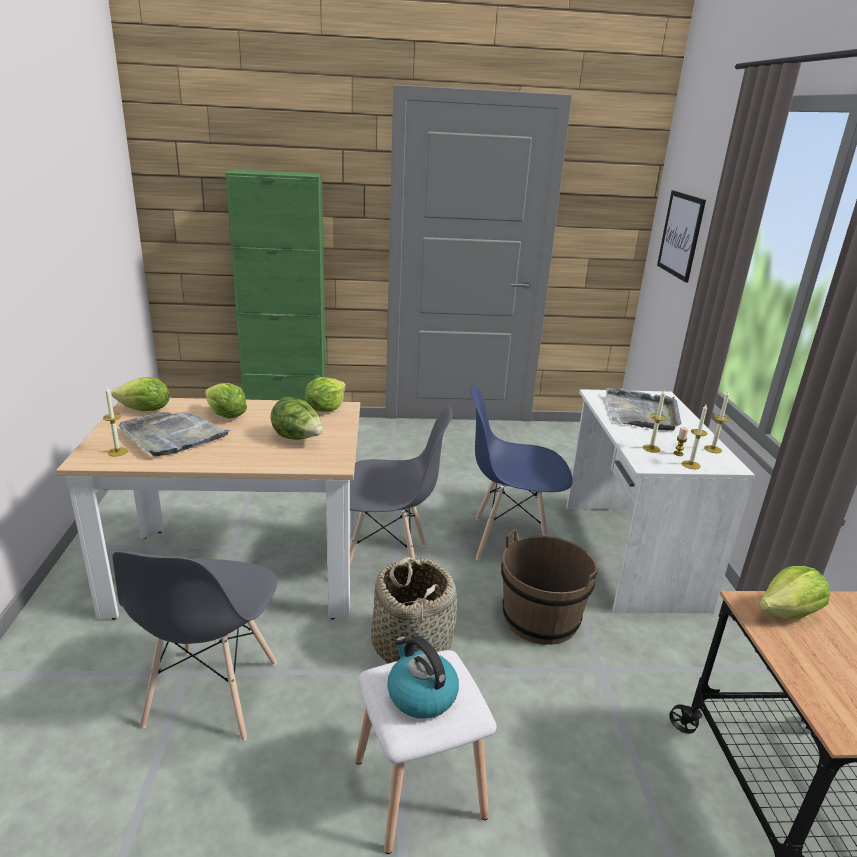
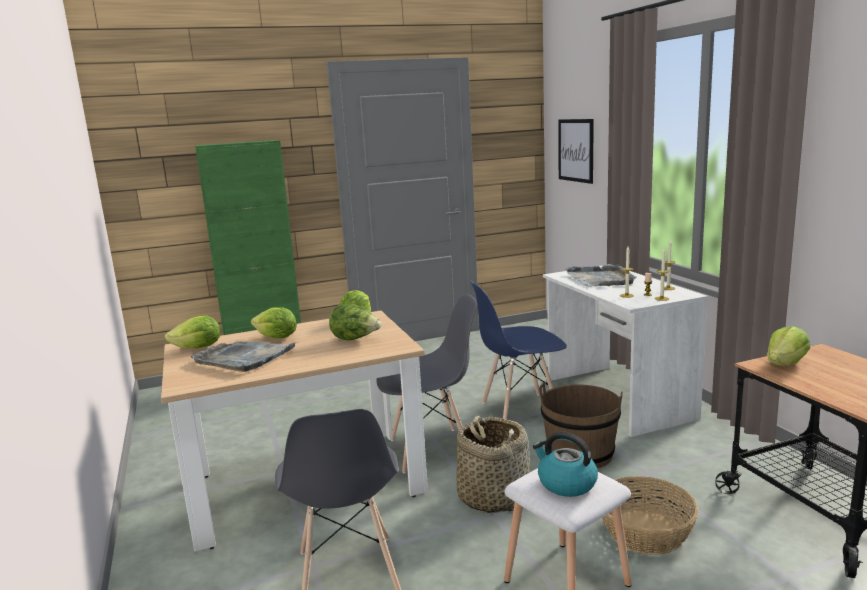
camera: 15 degrees left, 10 degrees down
(117, 452) = (205, 376): candle -> none
(550, 751) = (646, 532): none -> basket

